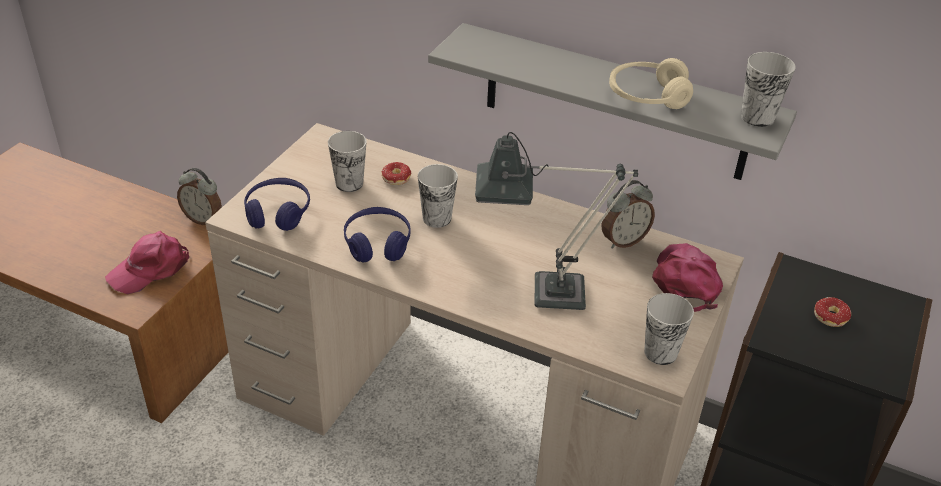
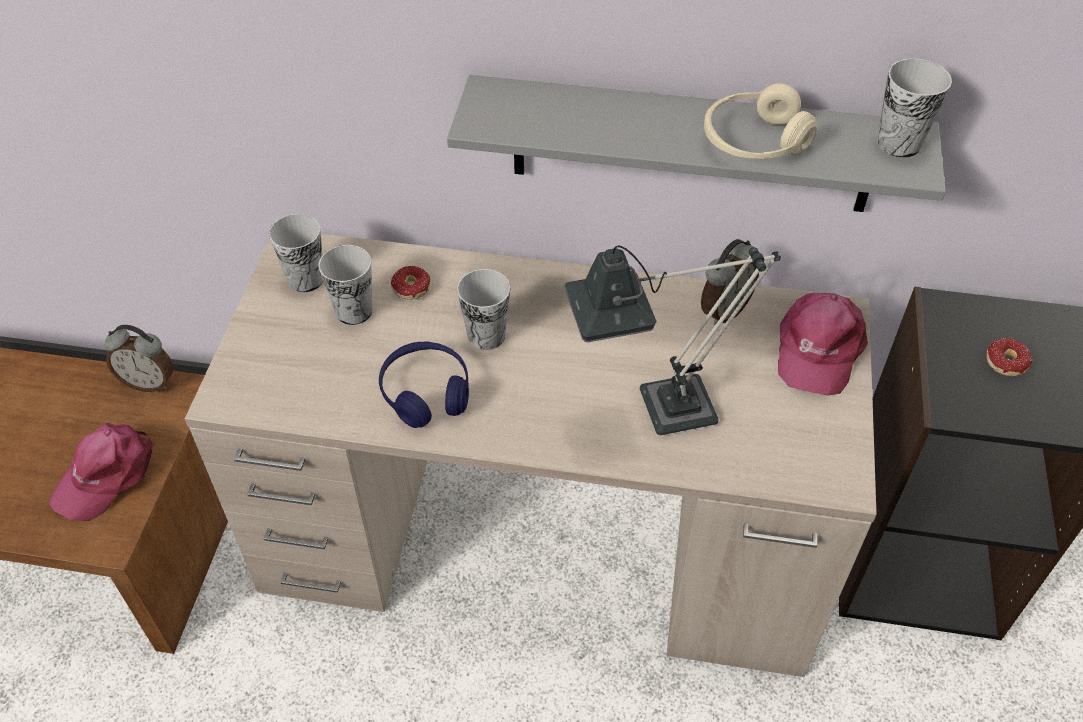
camera: 15 degrees left, 10 degrees up
(278, 213) = (277, 379): blue headphones -> none
(660, 353) = (827, 459): cup -> cup (306, 279)
(686, 281) = (817, 349): pink cap -> pink cap turned 150 degrees counterclockwise

